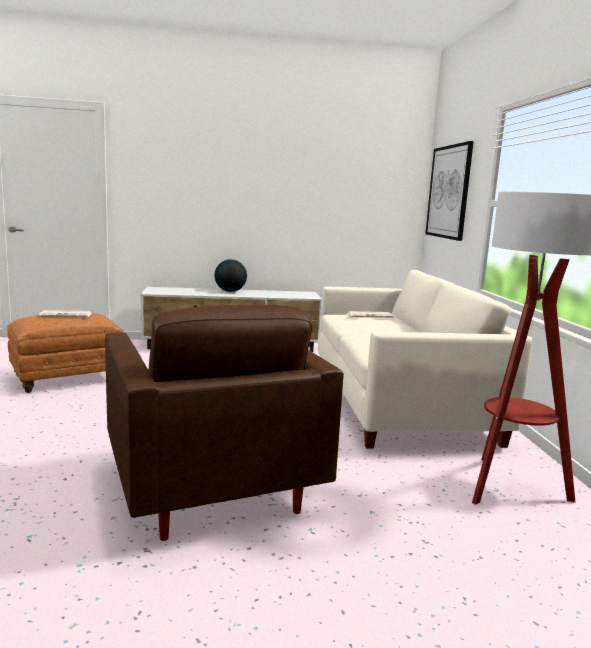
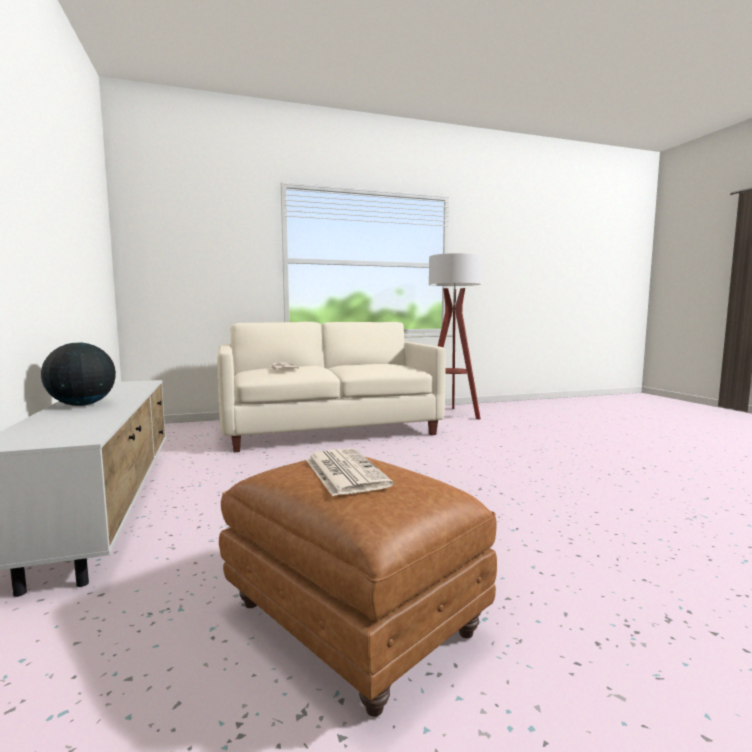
camera: 100 degrees left, 5 degrees down
(210, 485) = (551, 464): brown armchair -> none
(448, 192) = (188, 247): picture -> none

